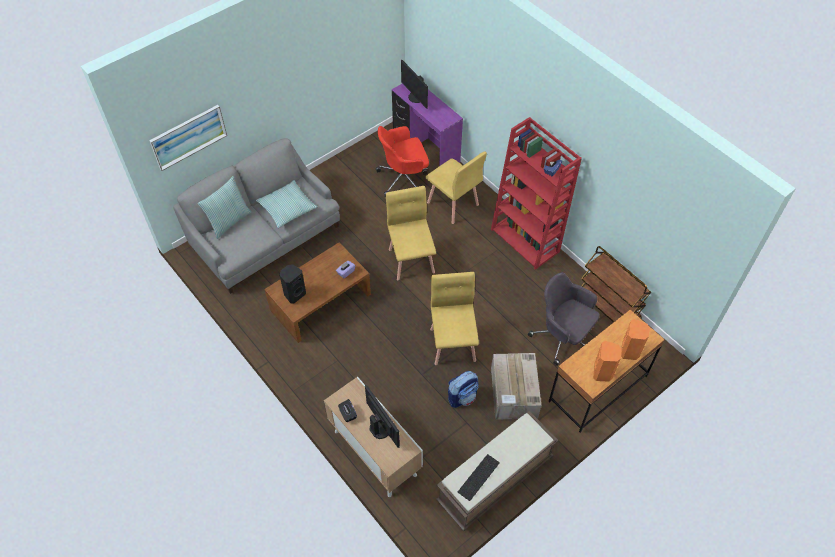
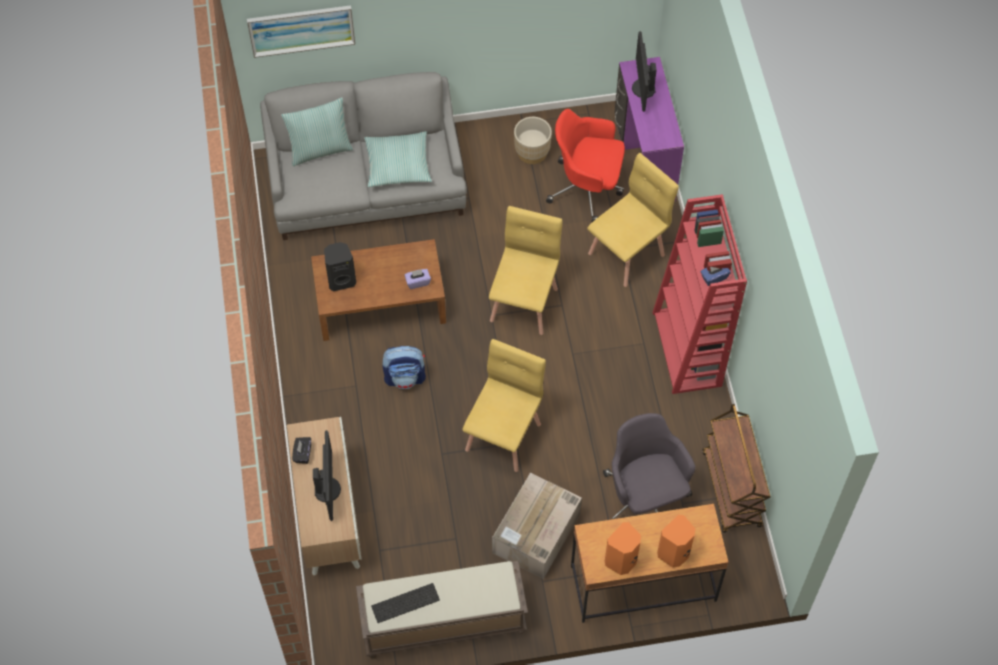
camera: 30 degrees right, 5 degrees up
(357, 173) = (532, 152): none -> beige planter
(453, 204) = (627, 254): yellow chair -> yellow chair turned 120 degrees counterclockwise
(462, 396) = (472, 505): backpack -> backpack (405, 377)

